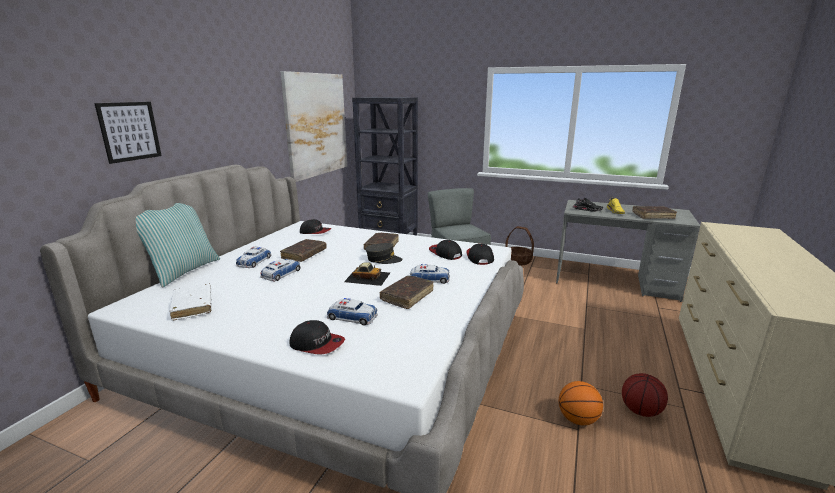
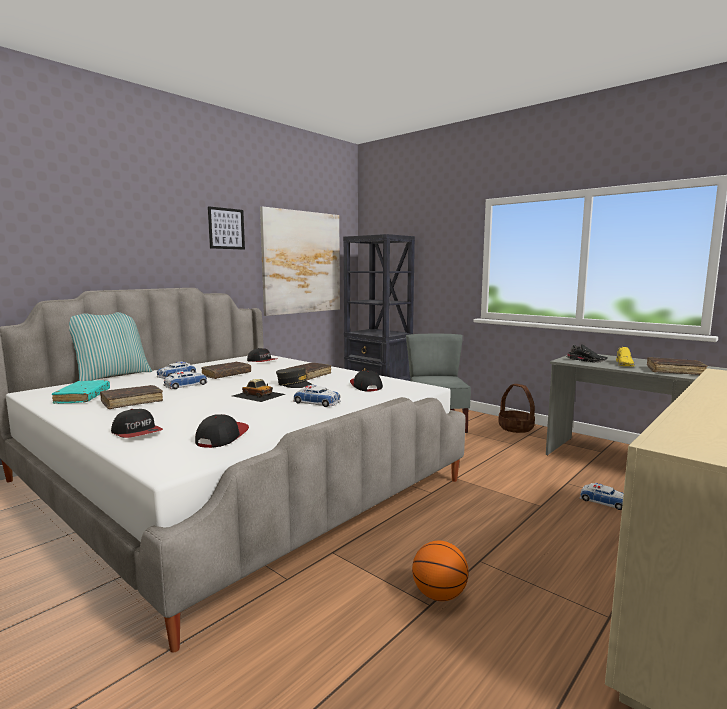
camera: 20 degrees right, 10 degrees down
(129, 131) = (86, 245): picture -> picture (226, 228)
(193, 306) = (82, 397): white book -> turquoise book
(352, 317) = (198, 419): toy car -> toy car (603, 501)
(407, 296) = (273, 412): brown book -> brown book (132, 402)
(479, 257) = (398, 392): cap -> cap (222, 437)
(641, 411) = (537, 606): basketball -> none

